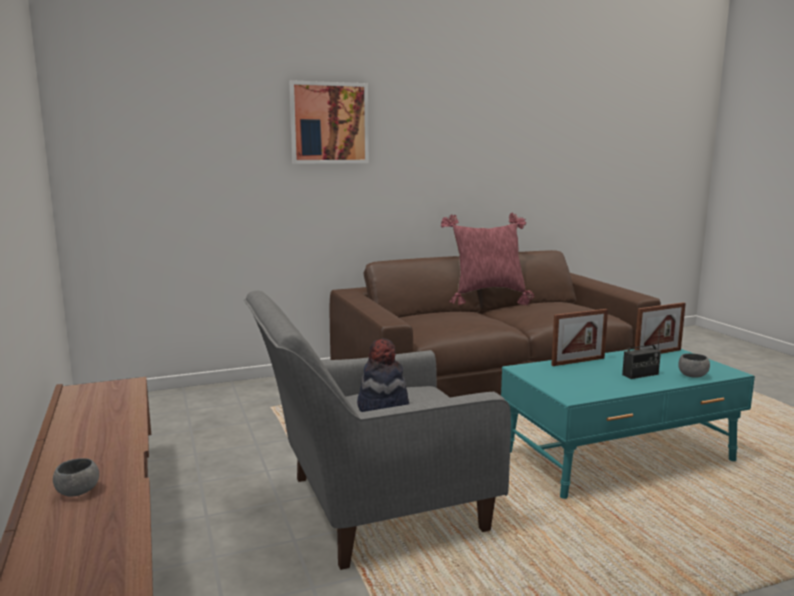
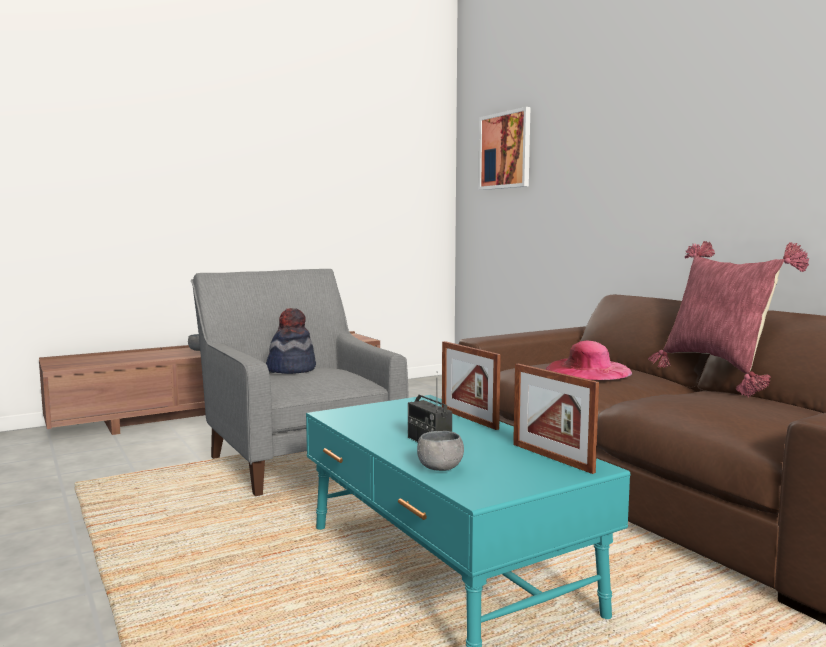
camera: 80 degrees right, 5 degrees down
(329, 123) = (622, 131): picture -> picture (505, 150)
(463, 318) = (588, 370): none -> pink hat

